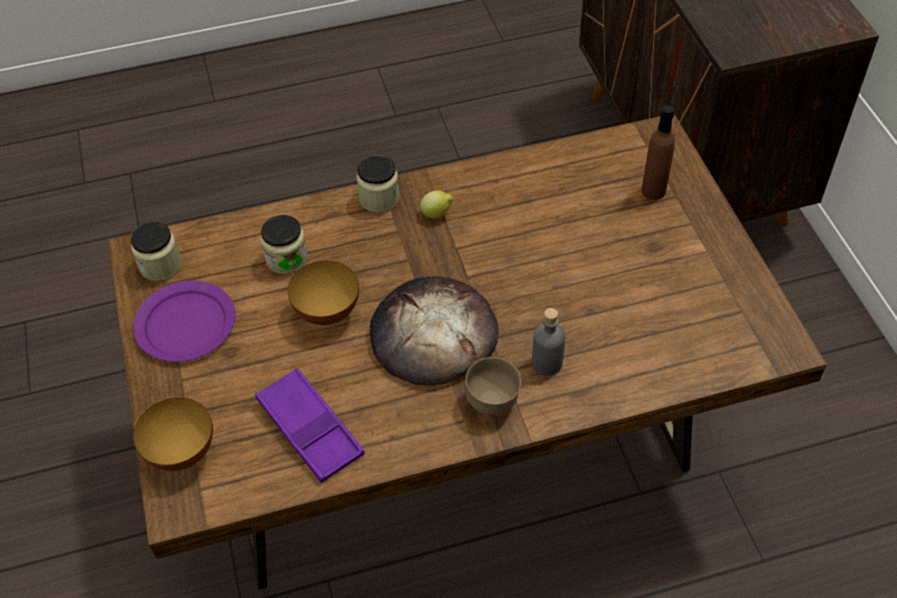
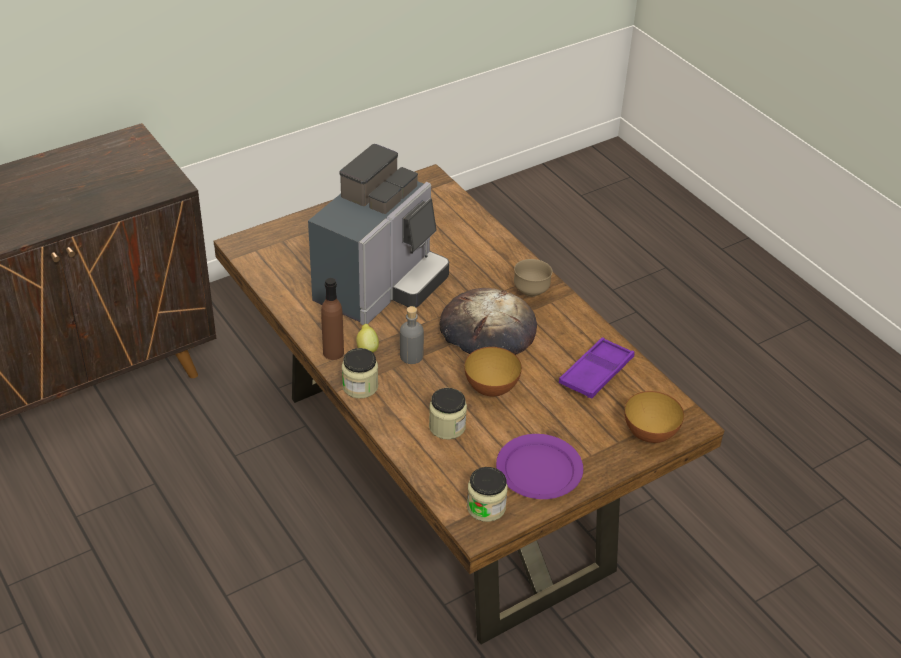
camera: 110 degrees left, 10 degrees down
(547, 363) = (487, 272): grey bottle -> grey bottle (411, 356)
(548, 247) = (381, 286): none -> coffee machine
(653, 190) = (305, 242): brown bottle -> brown bottle (333, 352)

